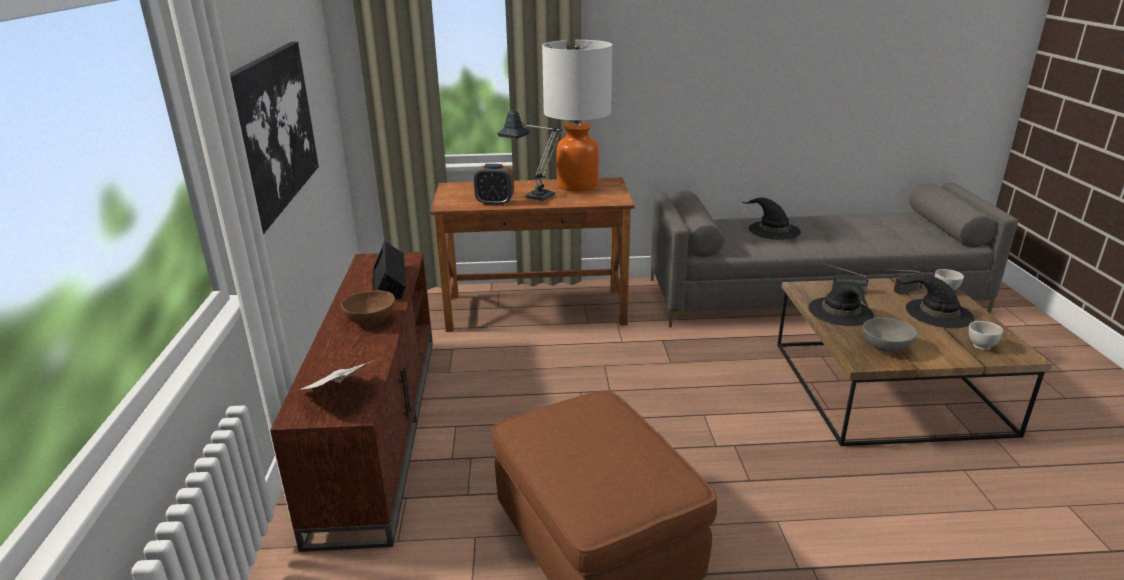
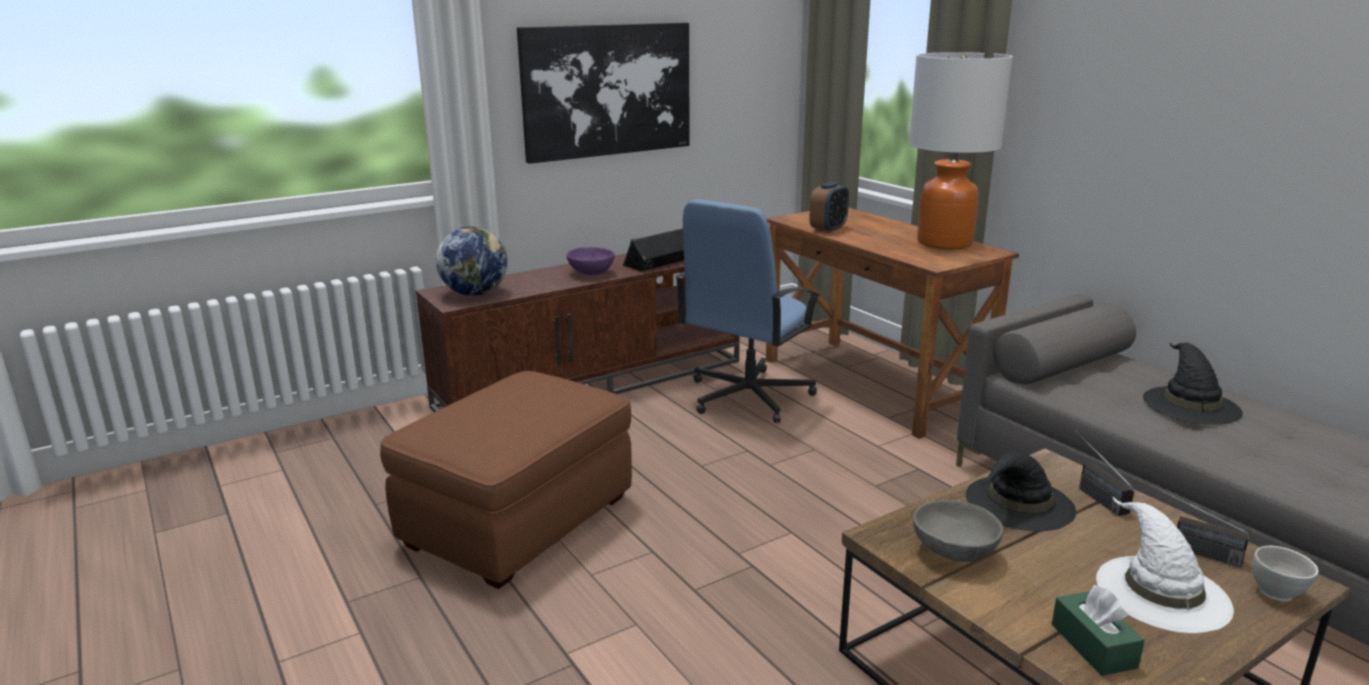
camera: 60 degrees right, 5 degrees down
(340, 393) = (475, 293): newspaper -> globe
(370, 320) = (591, 273): brown bowl -> purple bowl
(495, 202) = (828, 229): alarm clock -> alarm clock turned 120 degrees counterclockwise
(497, 362) = (747, 396): none -> blue office chair
(533, 196) = (876, 236): table lamp -> none
(938, 313) = (1160, 591): black hat -> white hat
(980, 346) = (1093, 645): white bowl -> green tissue box

